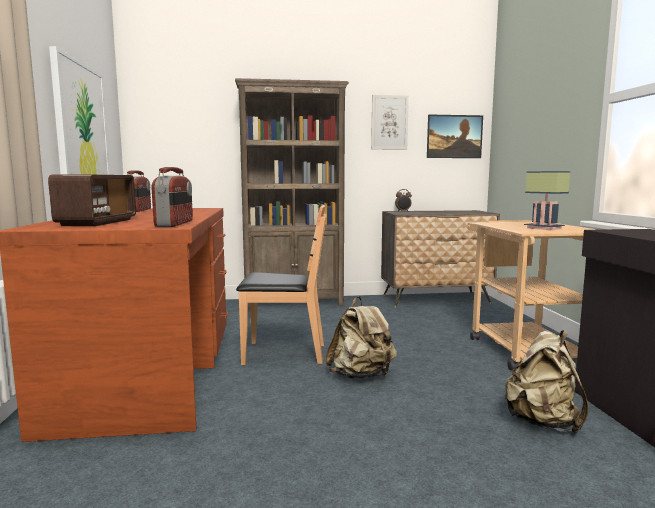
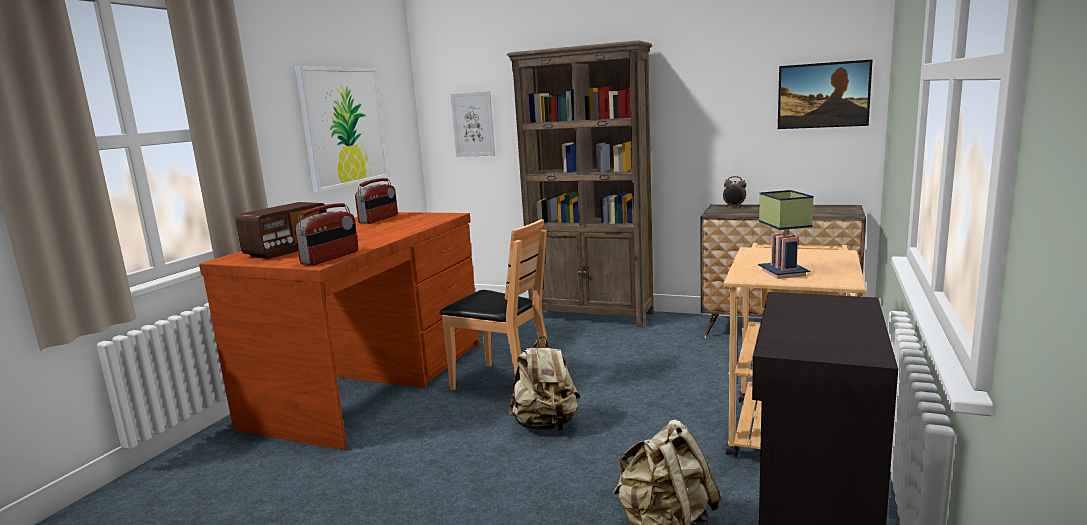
camera: 30 degrees right, 5 degrees up
(389, 122) = (720, 82): picture -> picture (473, 124)

